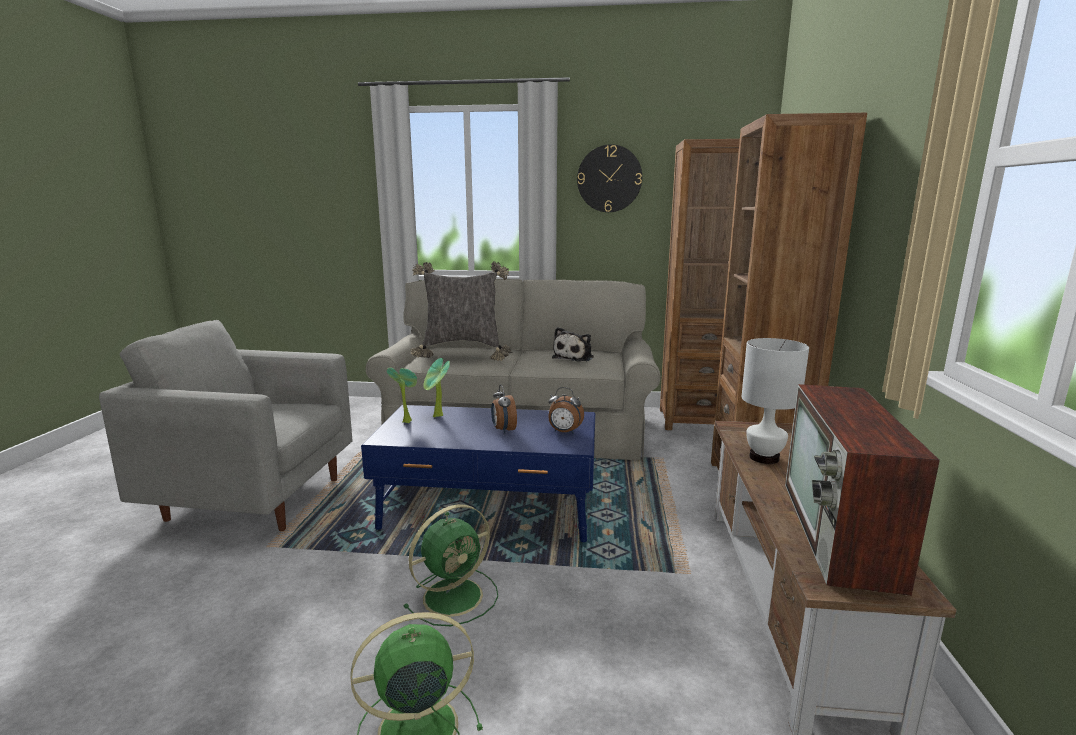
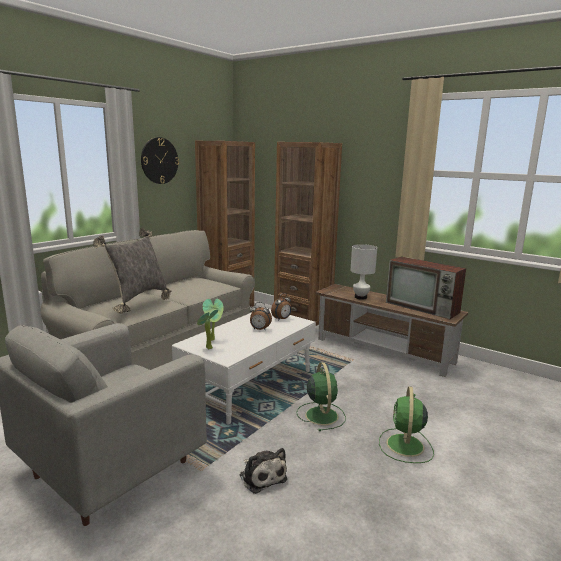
camera: 60 degrees left, 0 degrees up
(490, 509) = (249, 385): blue coffee table -> white coffee table
(574, 357) = (198, 284): plush toy -> plush toy (262, 476)

